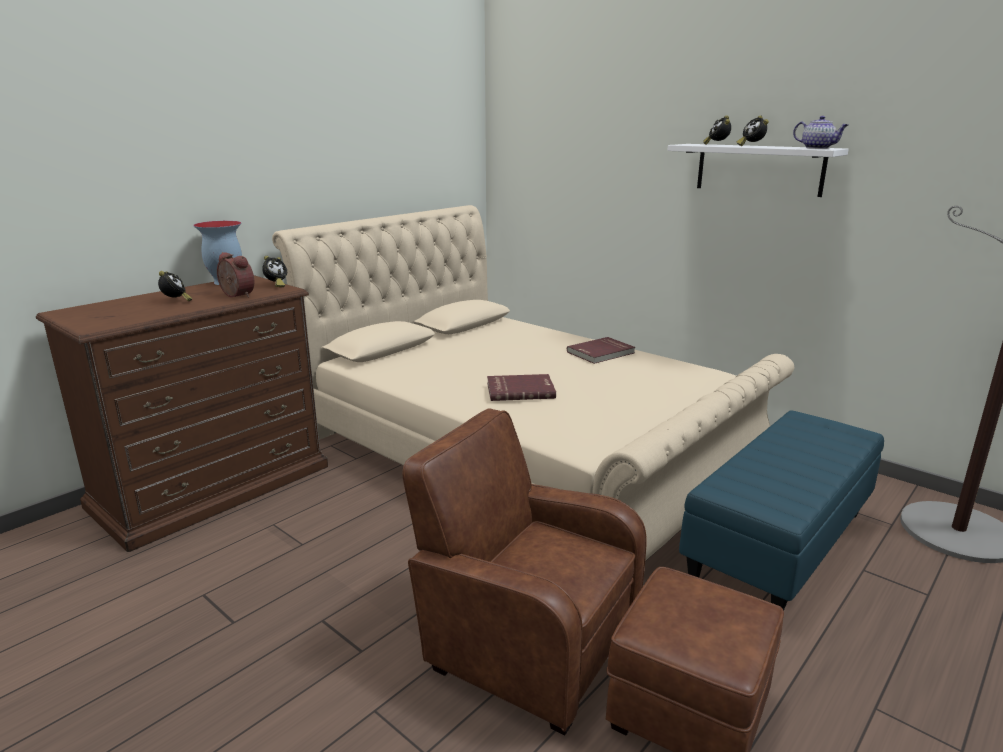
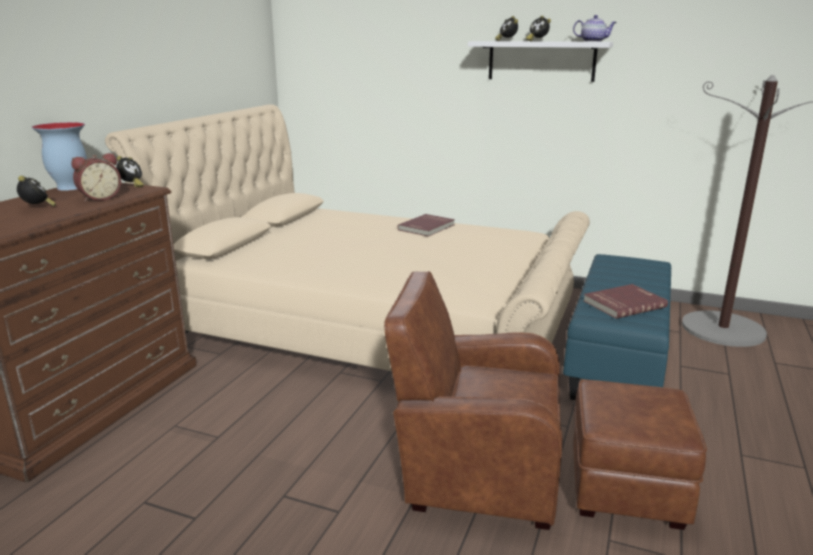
camera: 20 degrees left, 0 degrees up
(235, 296) = (100, 198): alarm clock -> alarm clock turned 120 degrees clockwise
(520, 390) = (385, 263): red book -> red book (623, 303)

